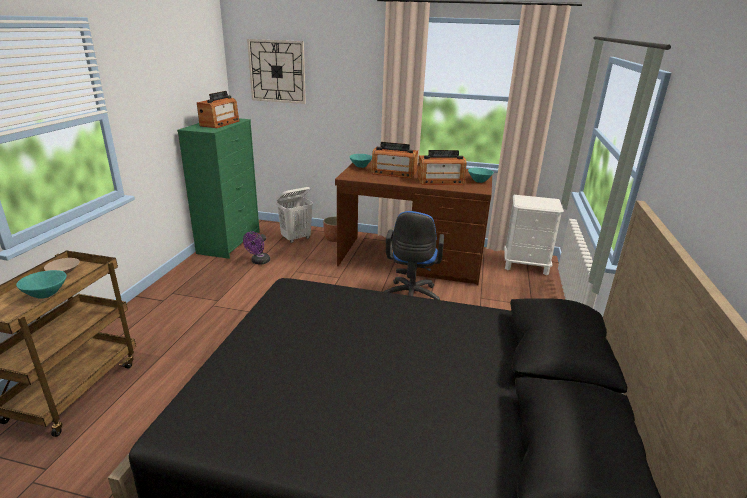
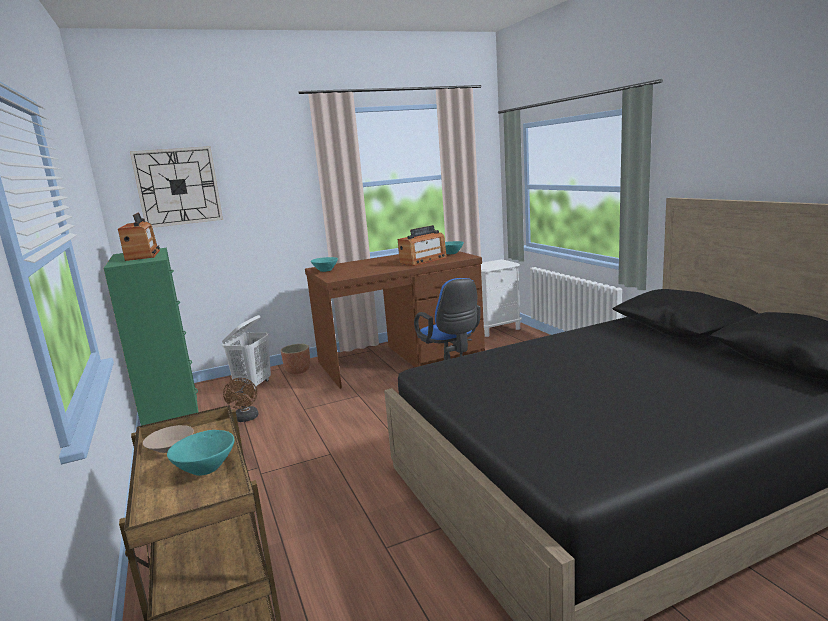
camera: 35 degrees left, 10 degrees down
(259, 262) = (246, 419): purple fan -> brown fan
(393, 173) = (370, 266): radio -> none

